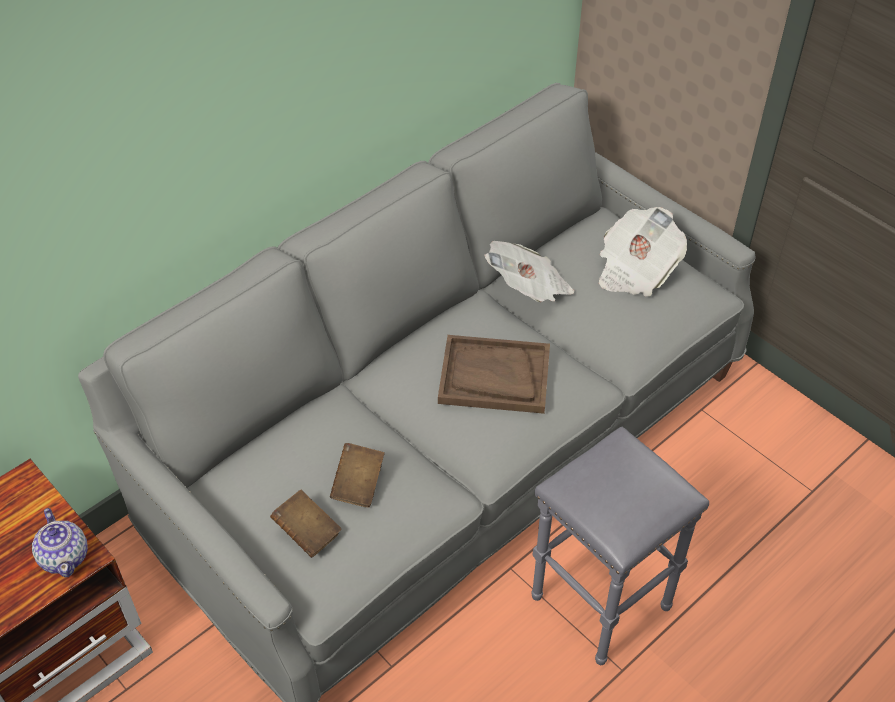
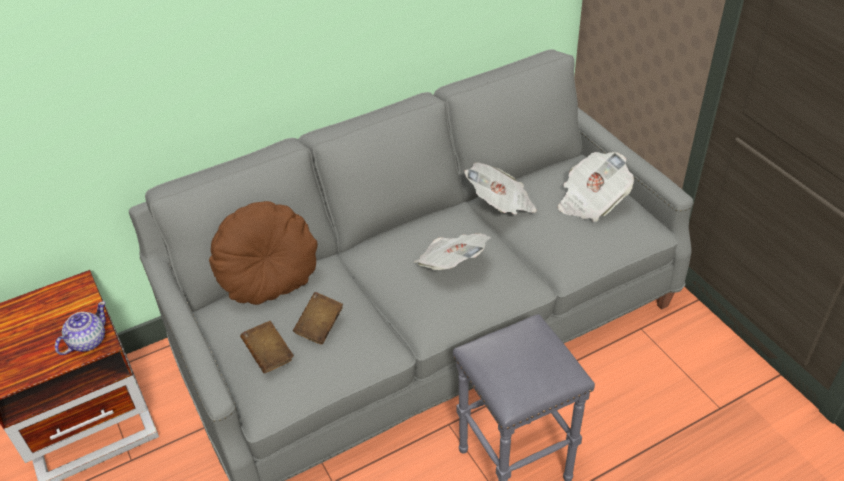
camera: 15 degrees right, 5 degrees down
(65, 556) = (87, 341): teapot -> teapot turned 135 degrees counterclockwise
(277, 440) = (271, 286): none -> brown pillow
(494, 376) = (451, 264): brown tray -> newspaper

